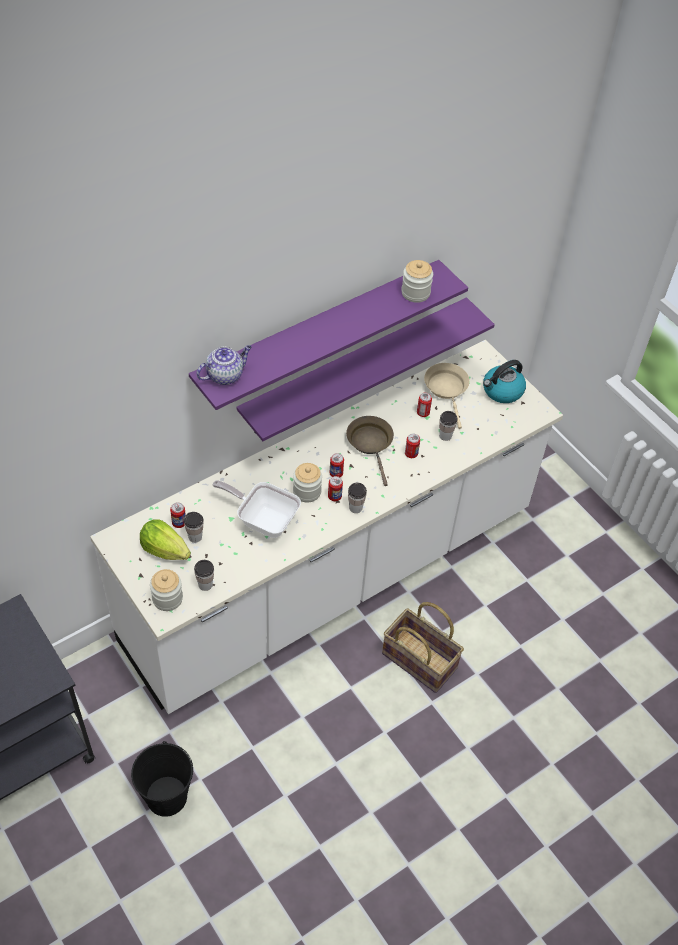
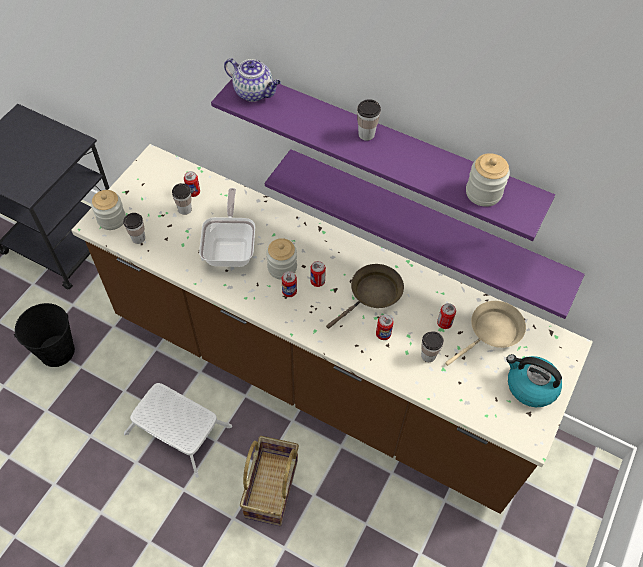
camera: 65 degrees right, 5 degrees up
(164, 549) = (160, 195): lettuce -> none
(322, 715) = (178, 430): none -> white step ladder
(331, 578) = (318, 375): white counter -> brown counter
(355, 507) = (286, 314): cup -> cup (366, 134)

